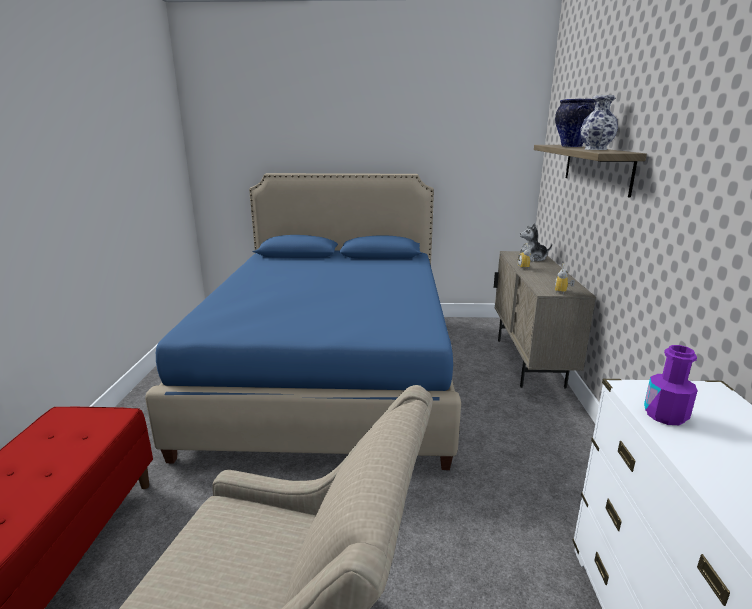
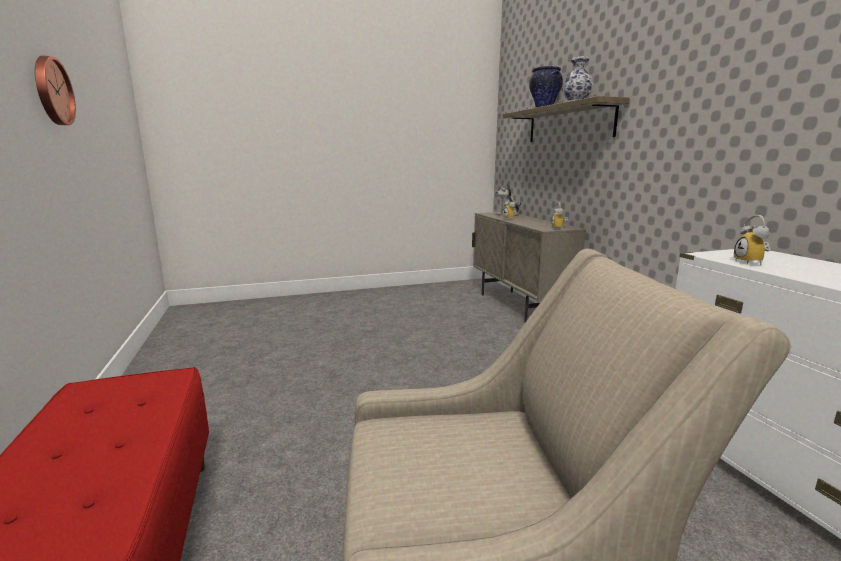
camera: 20 degrees left, 5 degrees down
(79, 160) = (51, 91): none -> wall clock
(330, 371) = (345, 335): blue bed -> none
(665, 415) = (752, 263): purple bottle -> alarm clock

